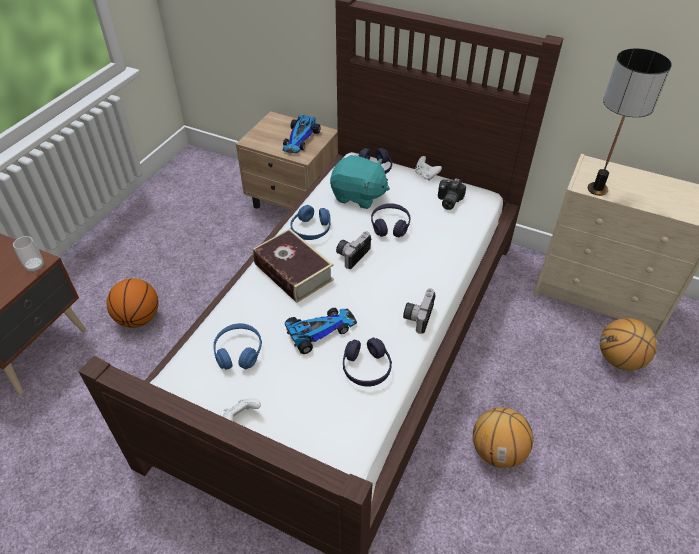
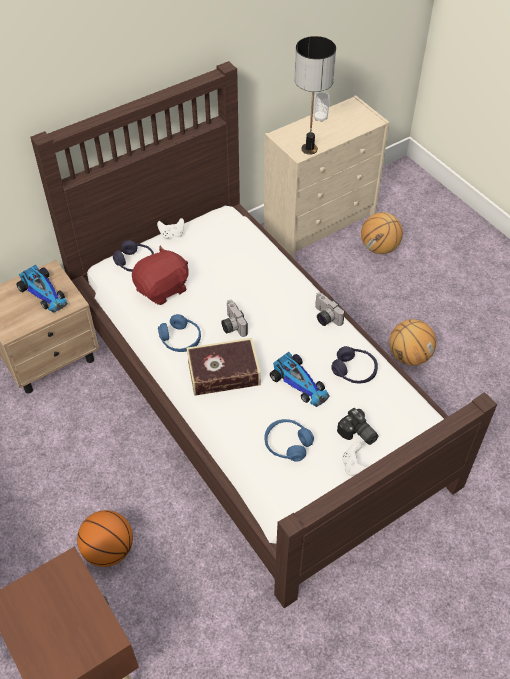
camera: 60 degrees left, 5 degrees up
(35, 266) = (71, 572): cup -> cup (320, 118)
(319, 331) = (300, 383): toy car -> toy car turned 135 degrees clockwise
(358, 196) = (163, 289): turquoise plush toy -> red plush toy
(390, 226) = (217, 286): purple headphones -> none
(448, 201) = (216, 237): camera -> camera (357, 434)

